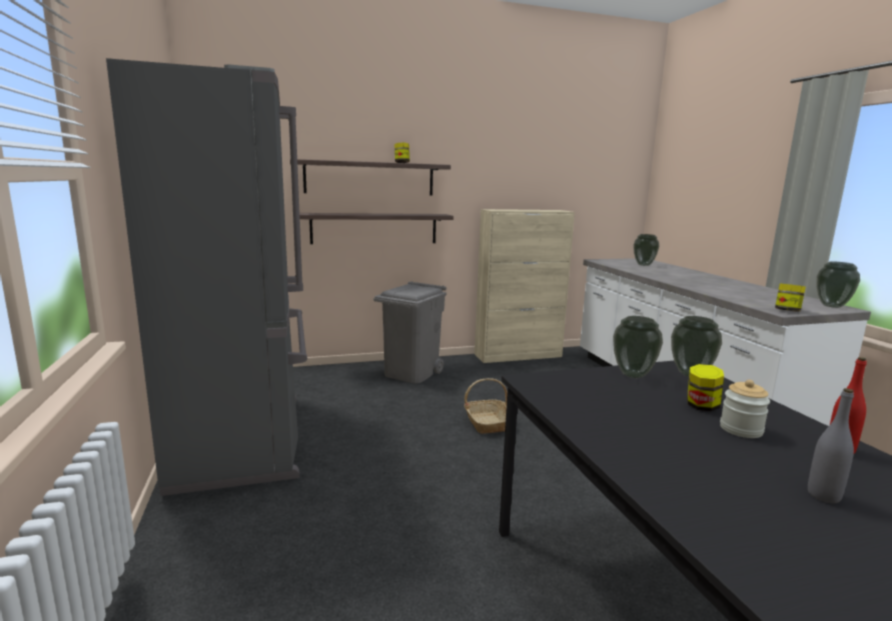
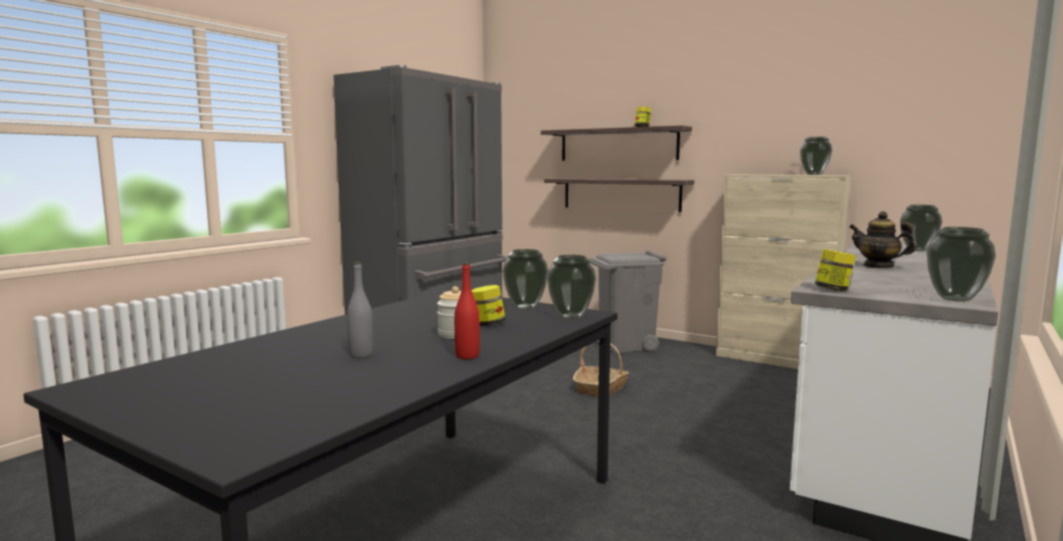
camera: 50 degrees right, 5 degrees down
(543, 210) = (813, 174): none -> vase
(699, 283) = (878, 266): none -> teapot

